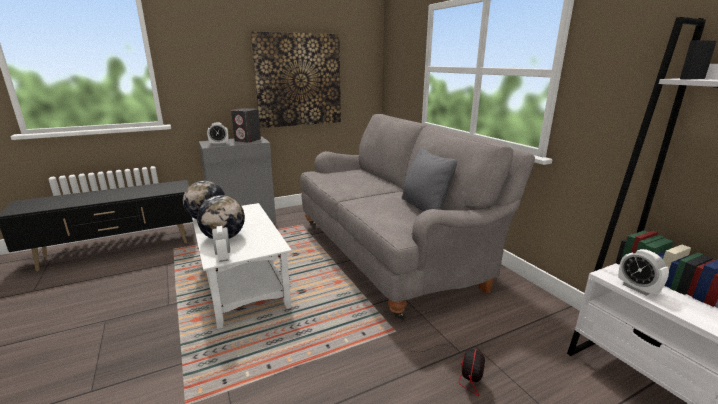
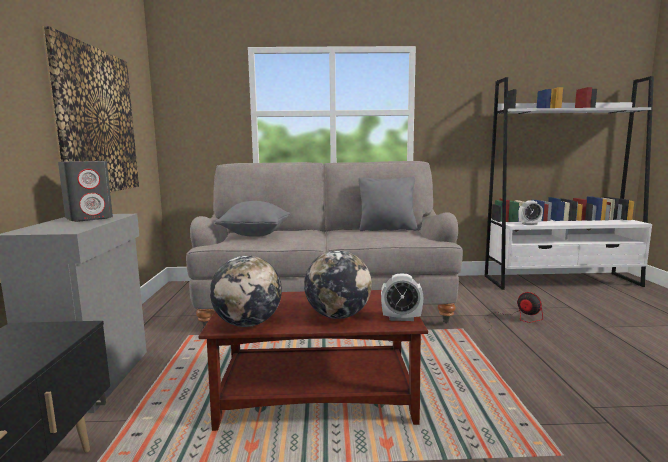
camera: 65 degrees left, 10 degrees down
(219, 144) = (73, 227): alarm clock -> none
(243, 284) = (318, 396): white coffee table -> brown coffee table
(349, 174) = (255, 234): none -> grey pillow

